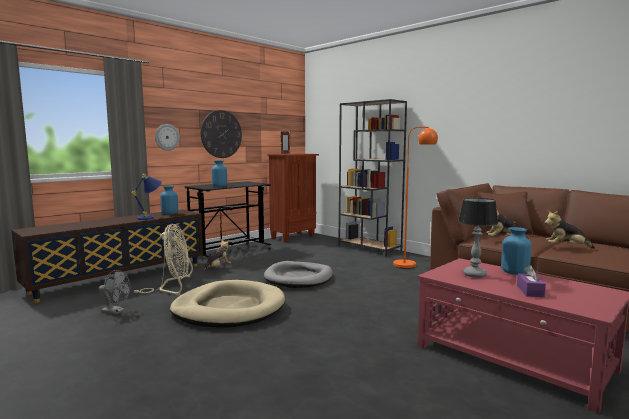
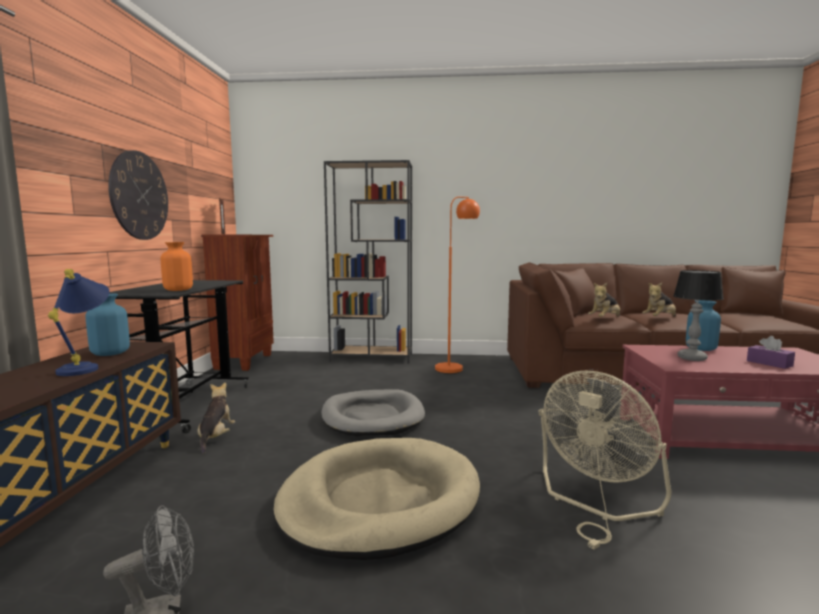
camera: 40 degrees left, 0 degrees up
(167, 137) = (51, 193): wall clock -> none
(171, 286) = (190, 500): beige fan -> beige fan (592, 503)
(219, 186) = (178, 290): blue vase -> orange vase

